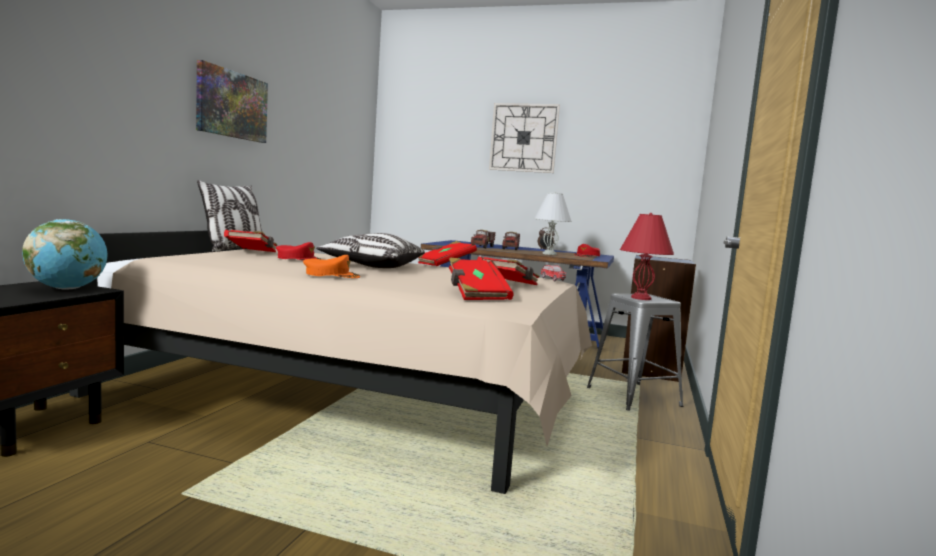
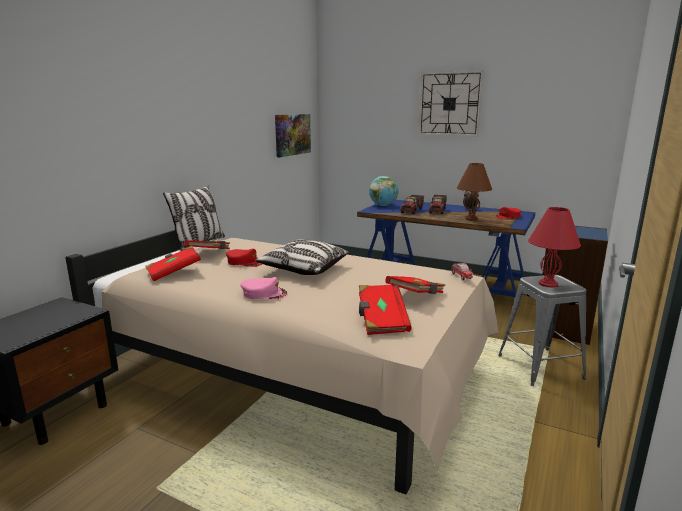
camera: 10 degrees right, 10 degrees up
(67, 289) = (68, 312): globe -> globe (383, 205)
(232, 104) = (186, 118): picture -> picture (292, 134)
(331, 275) = (264, 294): orange cap -> pink cap
(445, 264) = (369, 255): red book -> red book (174, 273)
(549, 254) = (472, 219): white table lamp -> brown table lamp

